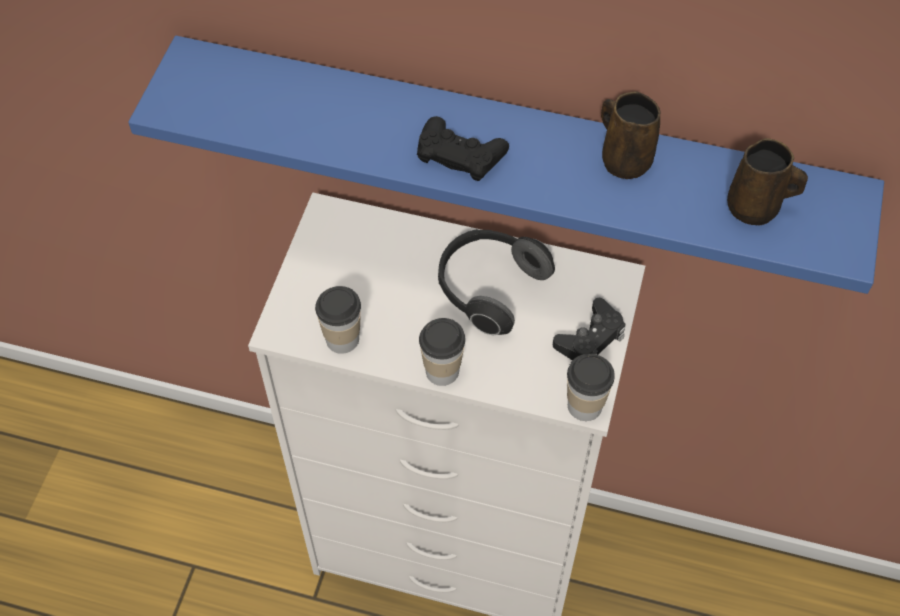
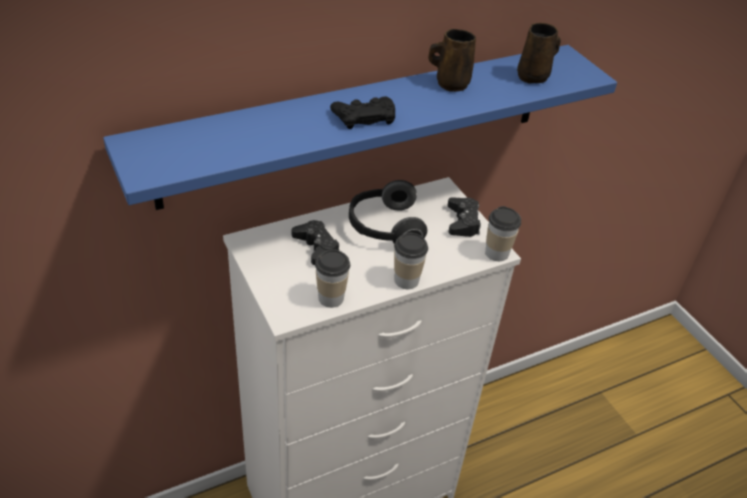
camera: 45 degrees left, 15 degrees down
(390, 267) = (316, 247): none -> black game controller

